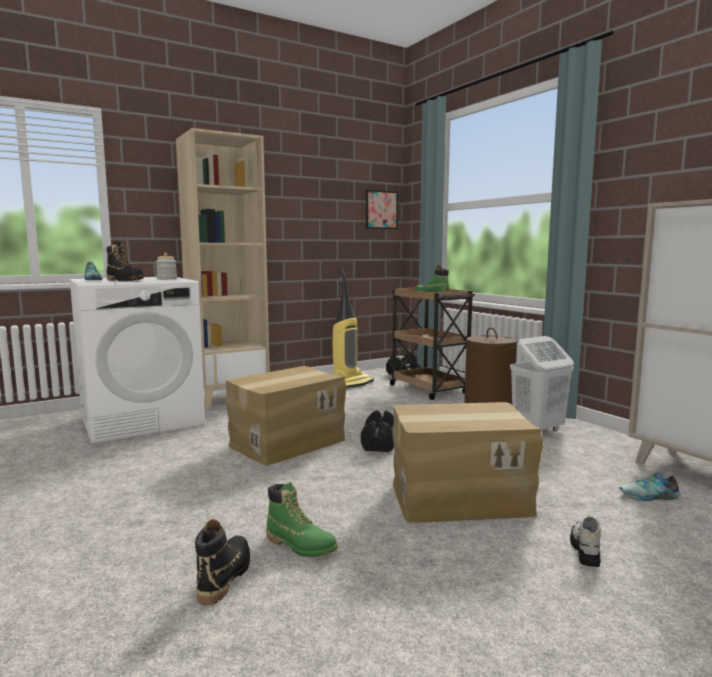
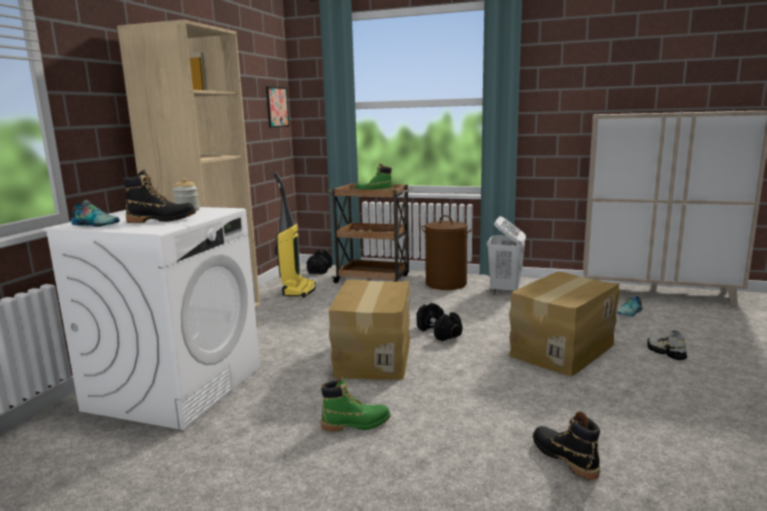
camera: 40 degrees left, 5 degrees up
(300, 545) = (555, 418): green boot -> green boot (356, 424)

